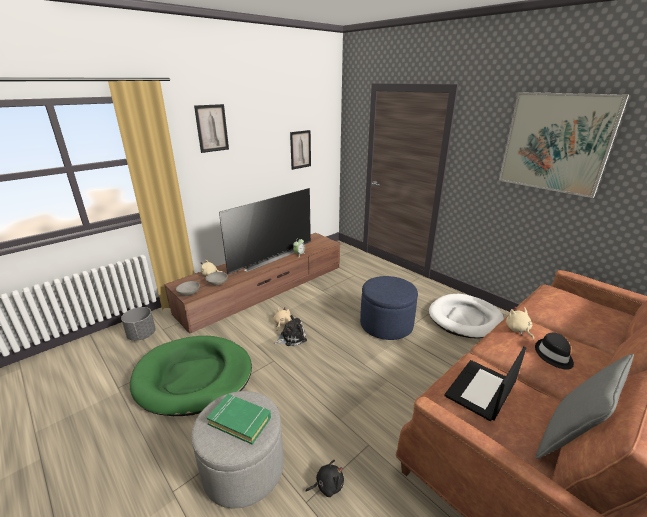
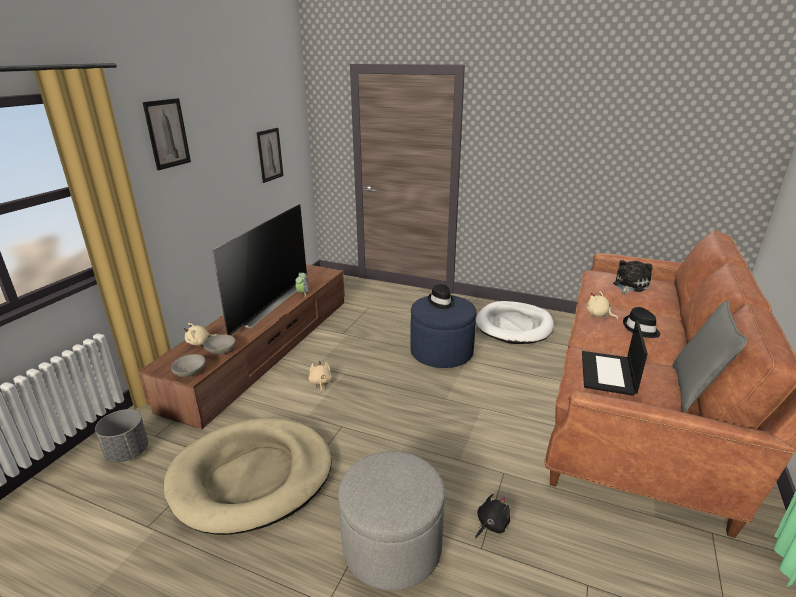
camera: 25 degrees left, 0 degrees up
(194, 377) = (252, 477): green dog bed -> beige dog bed
(240, 420) = (395, 483): green book -> none
(291, 337) = (344, 395): plush toy -> plush toy (629, 285)
(390, 283) = (441, 302): none -> black hat
(555, 143) = (576, 124): picture -> none

